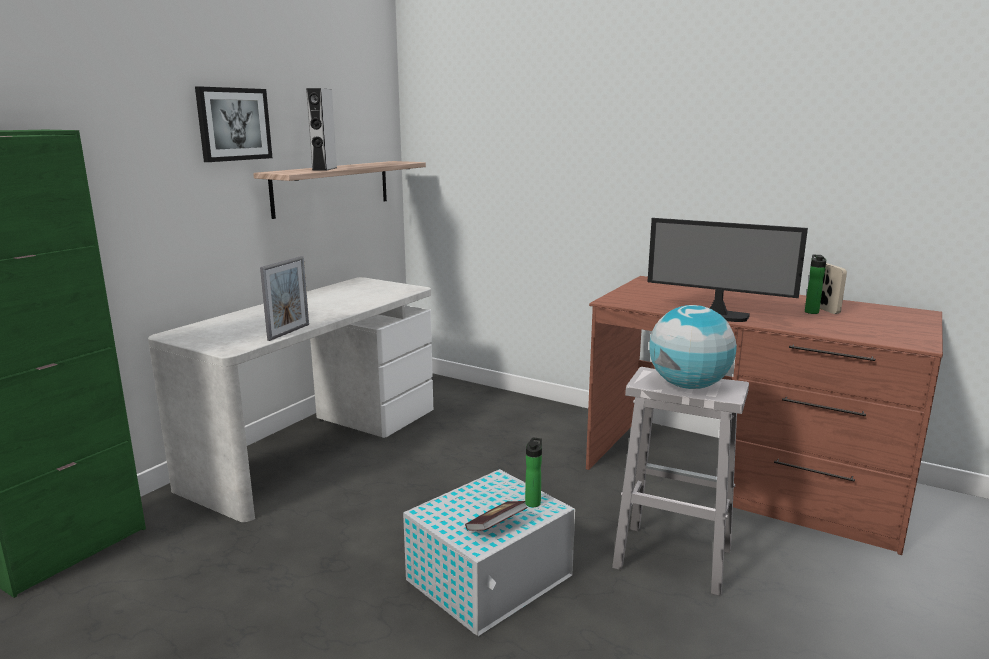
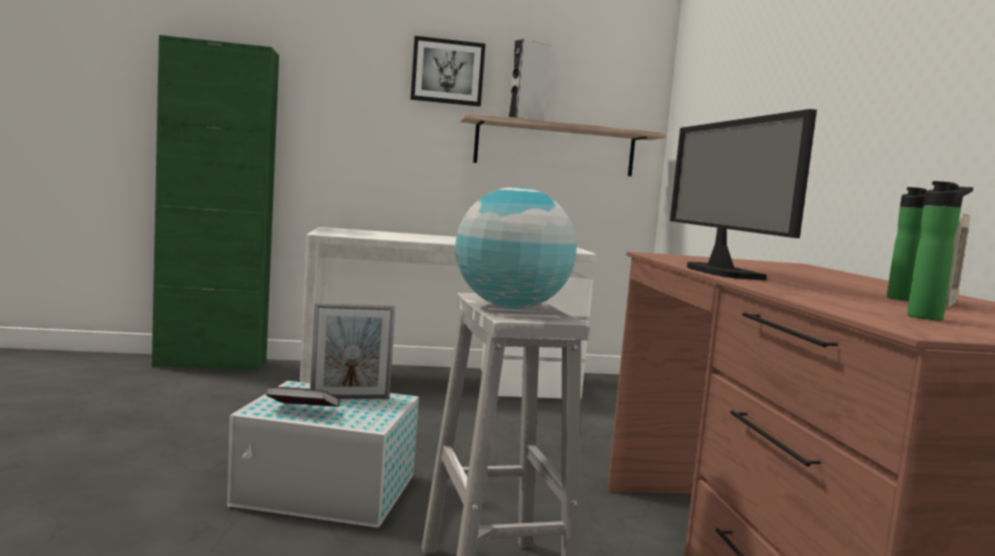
camera: 50 degrees right, 10 degrees down
(289, 332) = (387, 238): picture frame -> picture frame (350, 398)
(533, 502) = (371, 416): bottle -> bottle (928, 317)

